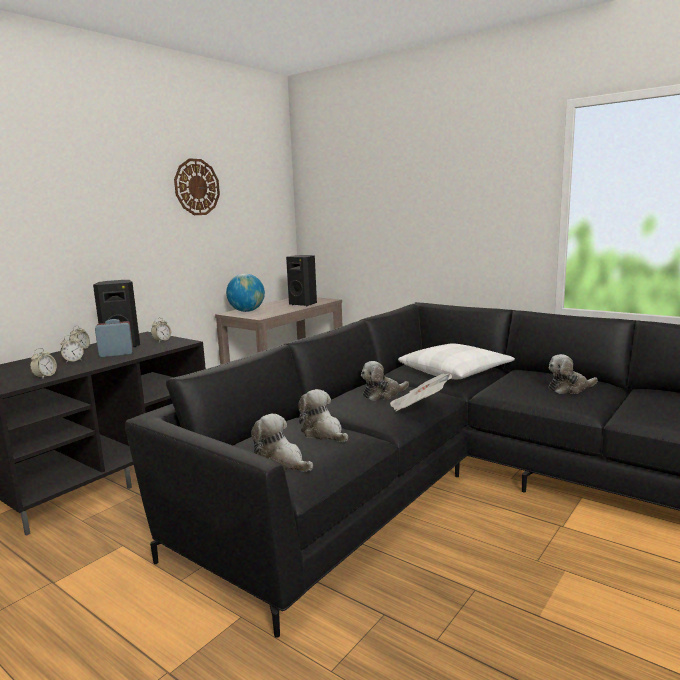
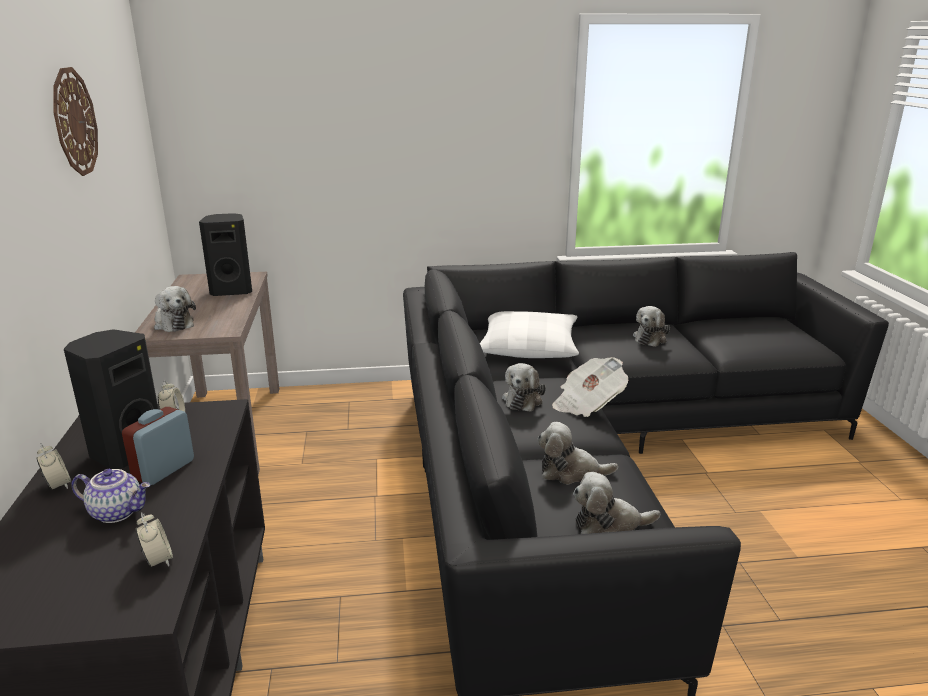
camera: 45 degrees left, 10 degrees up
(73, 361) = (118, 512): alarm clock -> teapot
(246, 311) = (173, 323): globe -> plush toy

